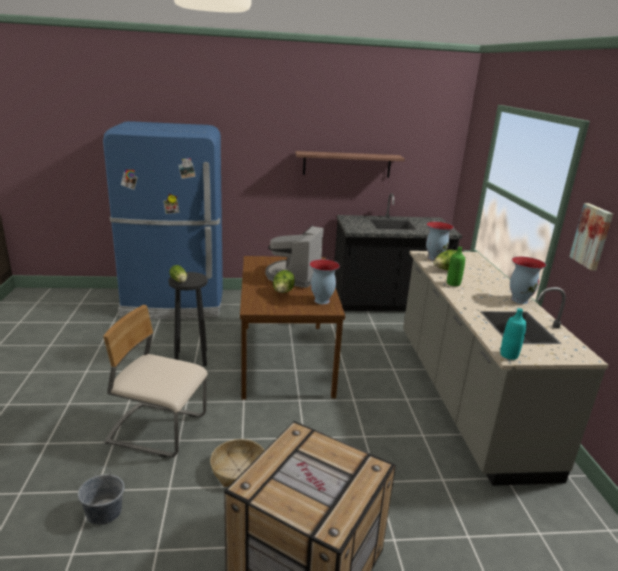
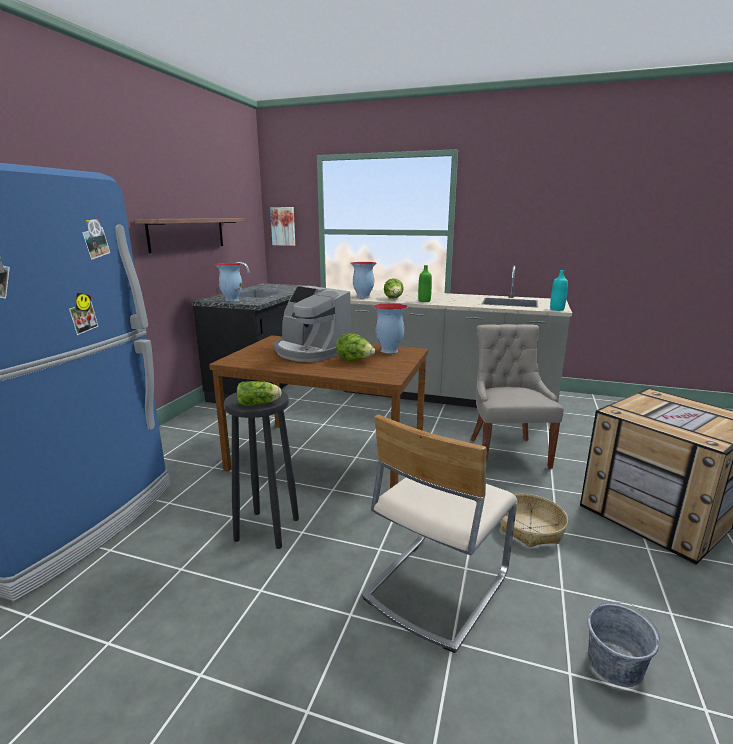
camera: 65 degrees left, 5 degrees down
(364, 450) = (506, 452): none -> grey chair
(519, 300) = (464, 295): vase -> vase (231, 300)
(592, 236) = (494, 230): picture -> picture (283, 226)

